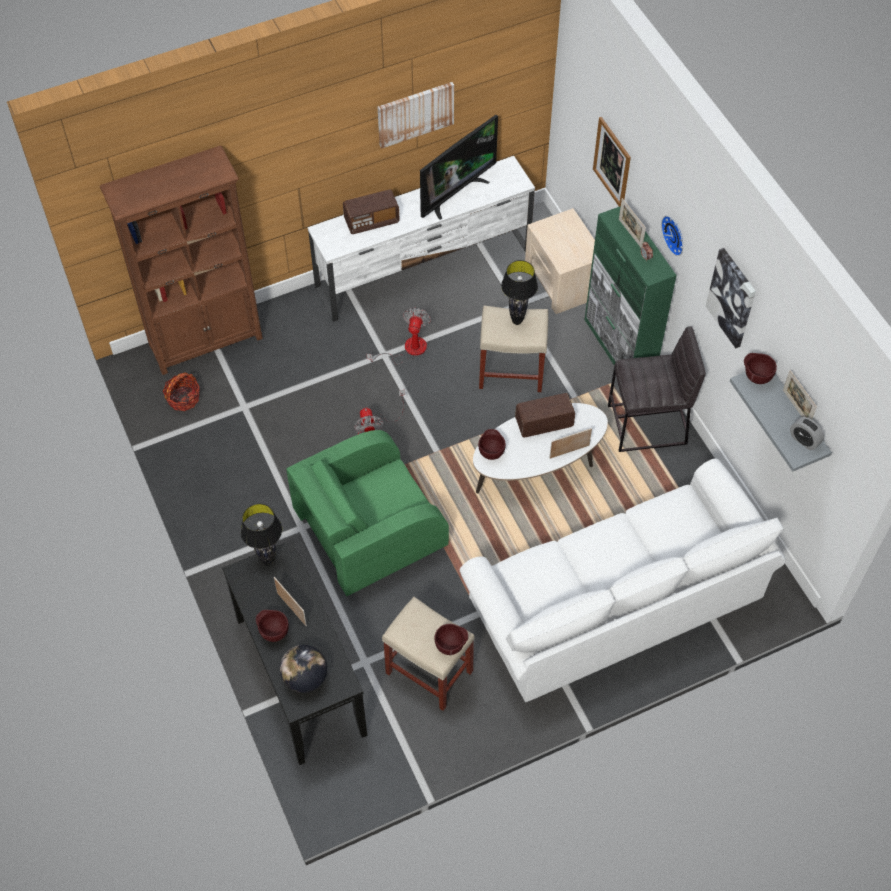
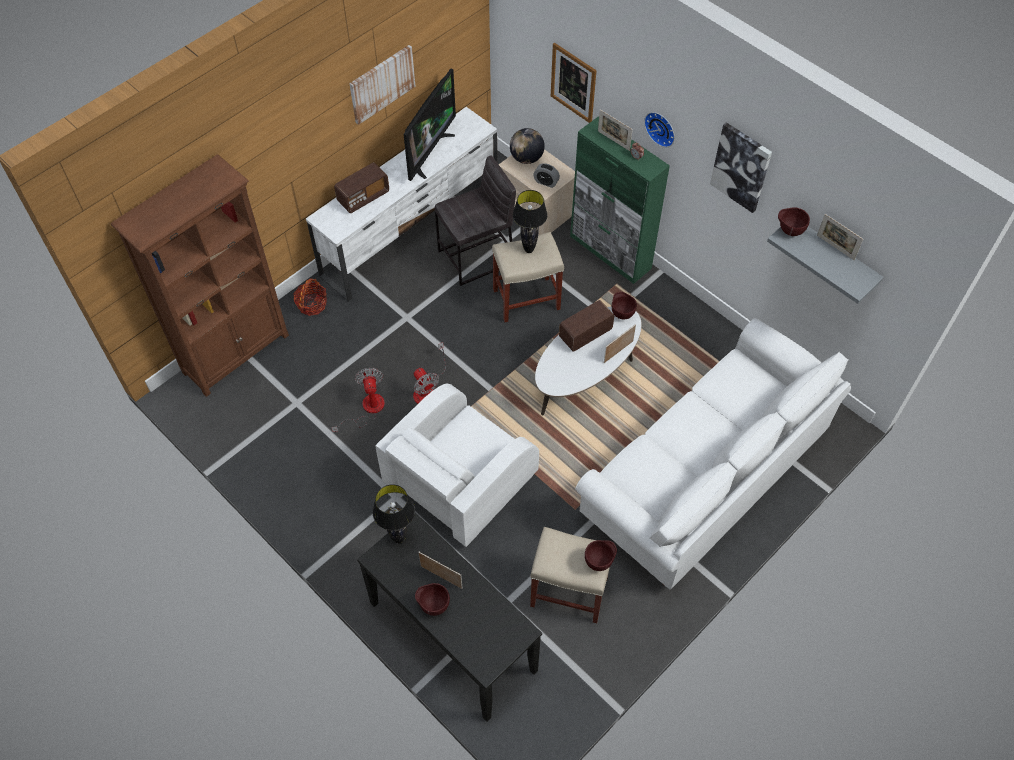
camera: 20 degrees left, 0 degrees up
(183, 398) = (235, 412): basket -> basket (312, 304)
(305, 678) = (482, 639): globe -> globe (526, 158)
(368, 530) = (459, 480): green armchair -> white armchair
(407, 349) = (426, 306): fan -> fan (367, 409)
(491, 452) = (550, 373): brown bowl -> brown bowl (622, 313)
(648, 425) = (663, 311): grey stool -> grey stool (477, 257)
(804, 440) = (856, 273): alarm clock -> alarm clock (546, 182)

